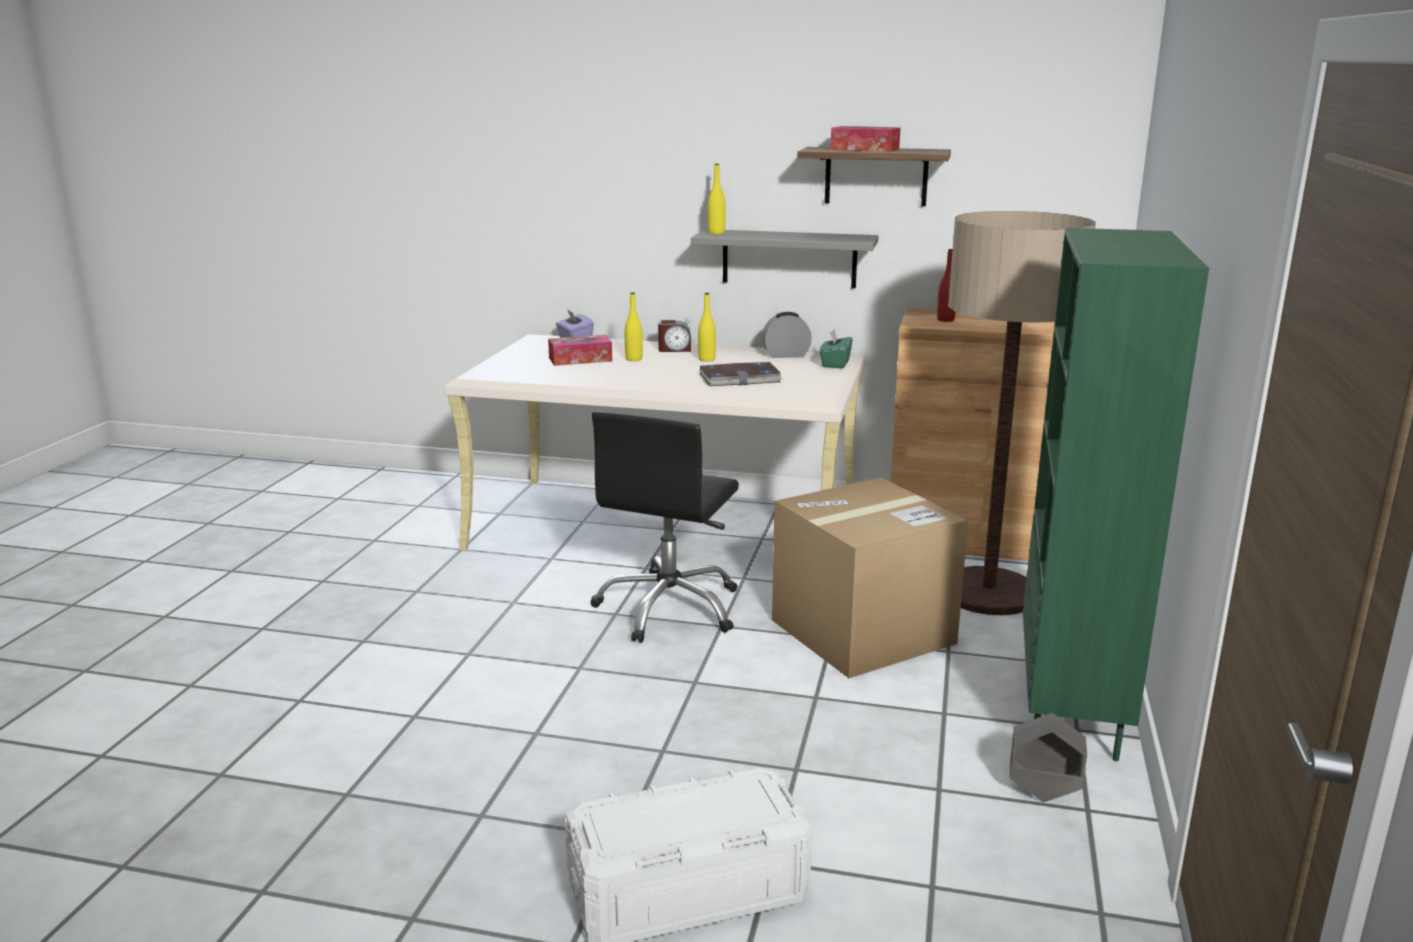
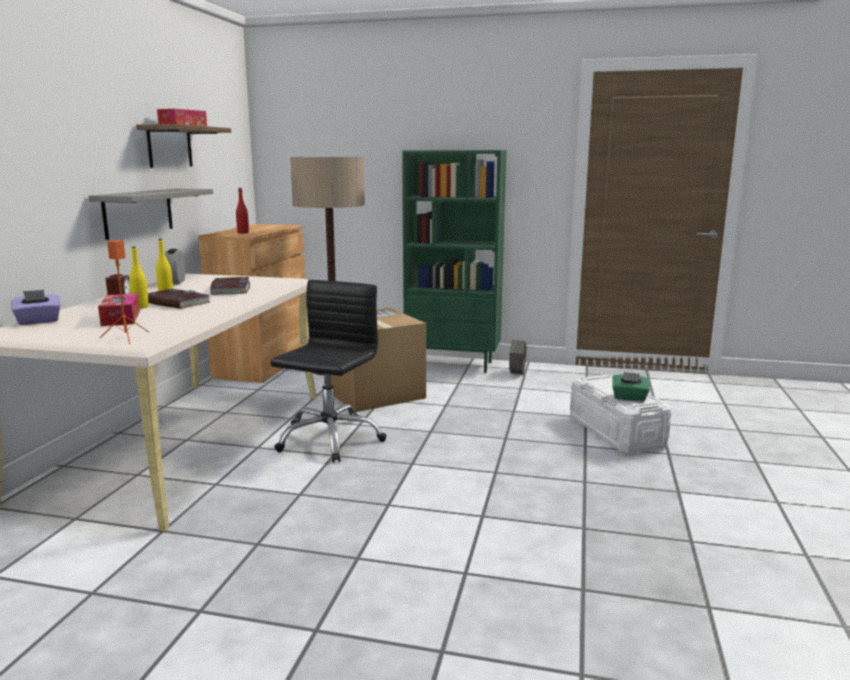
camera: 90 degrees left, 5 degrees down
(497, 369) = (126, 337): none -> orange speaker
(657, 367) = (176, 302): none -> book
(669, 608) = (329, 439): black office chair -> black office chair turned 90 degrees counterclockwise
(716, 233) = (119, 194): yellow bottle -> none
(835, 364) = (211, 276): green tissue box -> green tissue box (629, 398)

